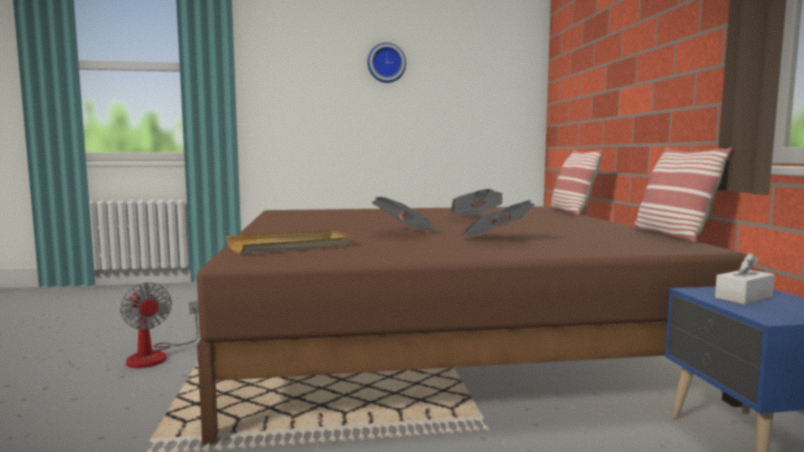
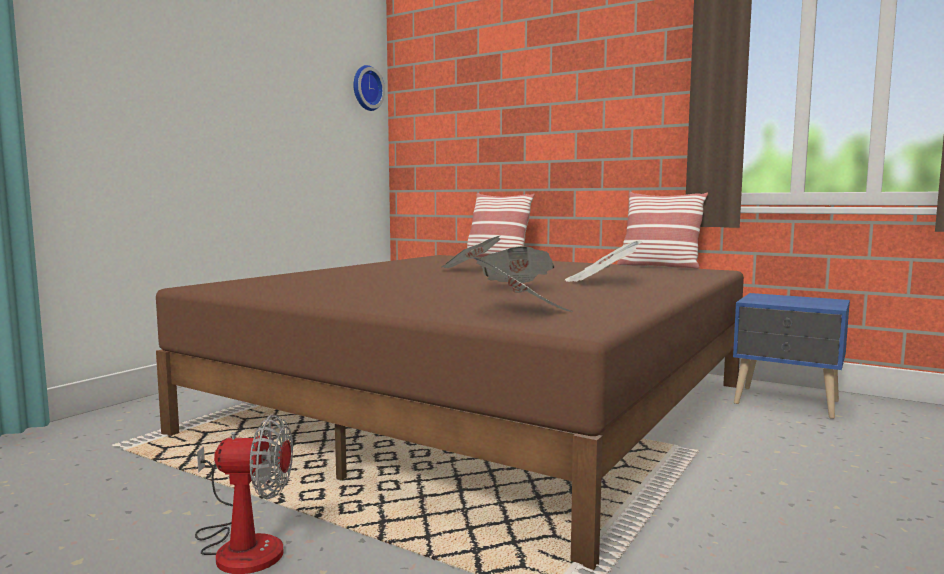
camera: 50 degrees left, 0 degrees up
(291, 246) = (521, 312): beige tray -> newspaper
(386, 63) = (236, 69): wall clock -> wall clock (365, 88)
(743, 297) = (778, 300): white tissue box -> none

